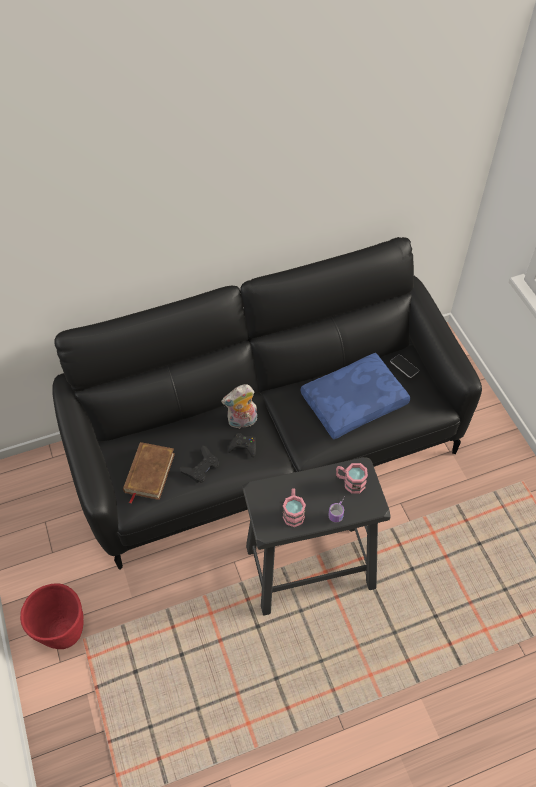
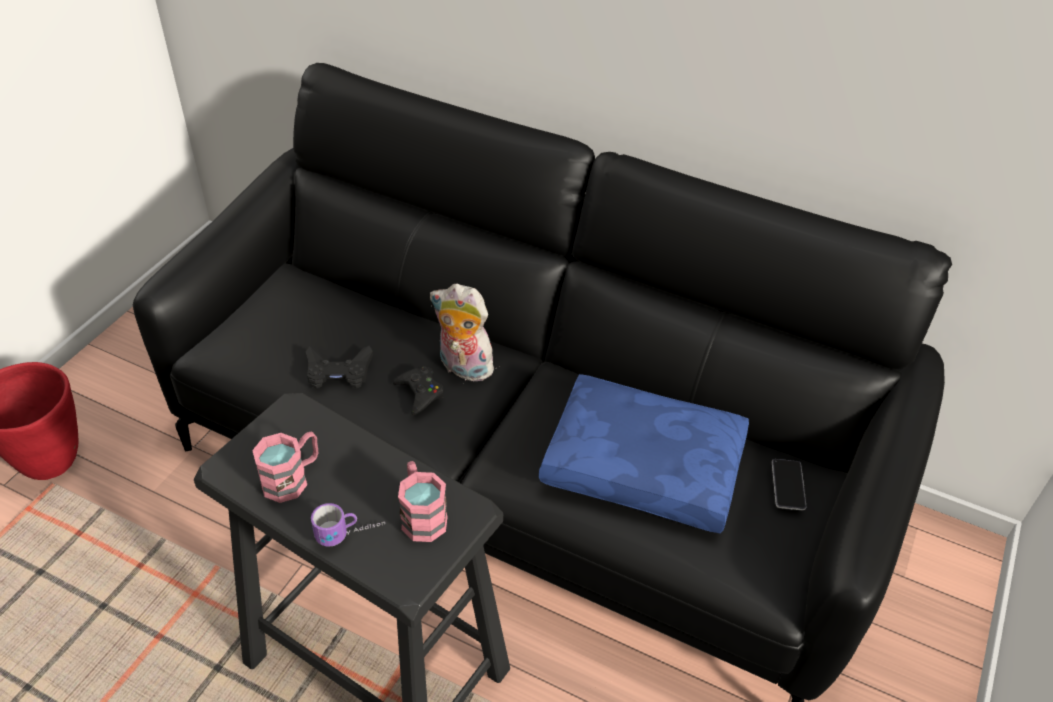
camera: 45 degrees right, 10 degrees down
(149, 473) = (278, 329): brown book -> none

